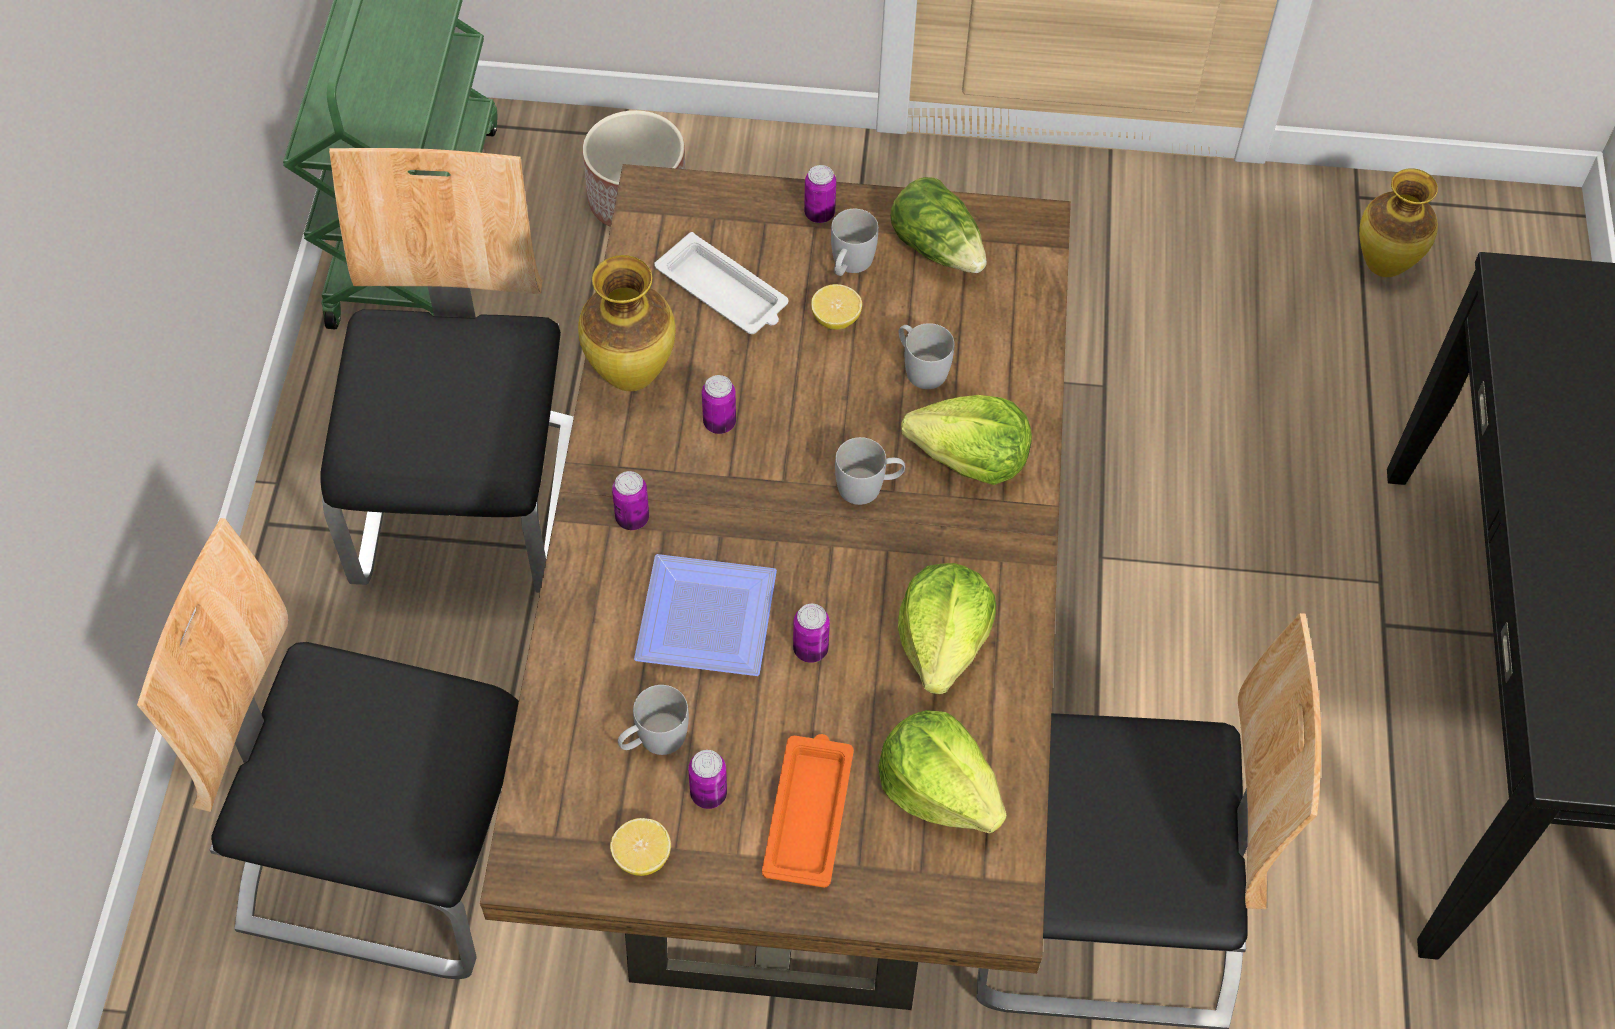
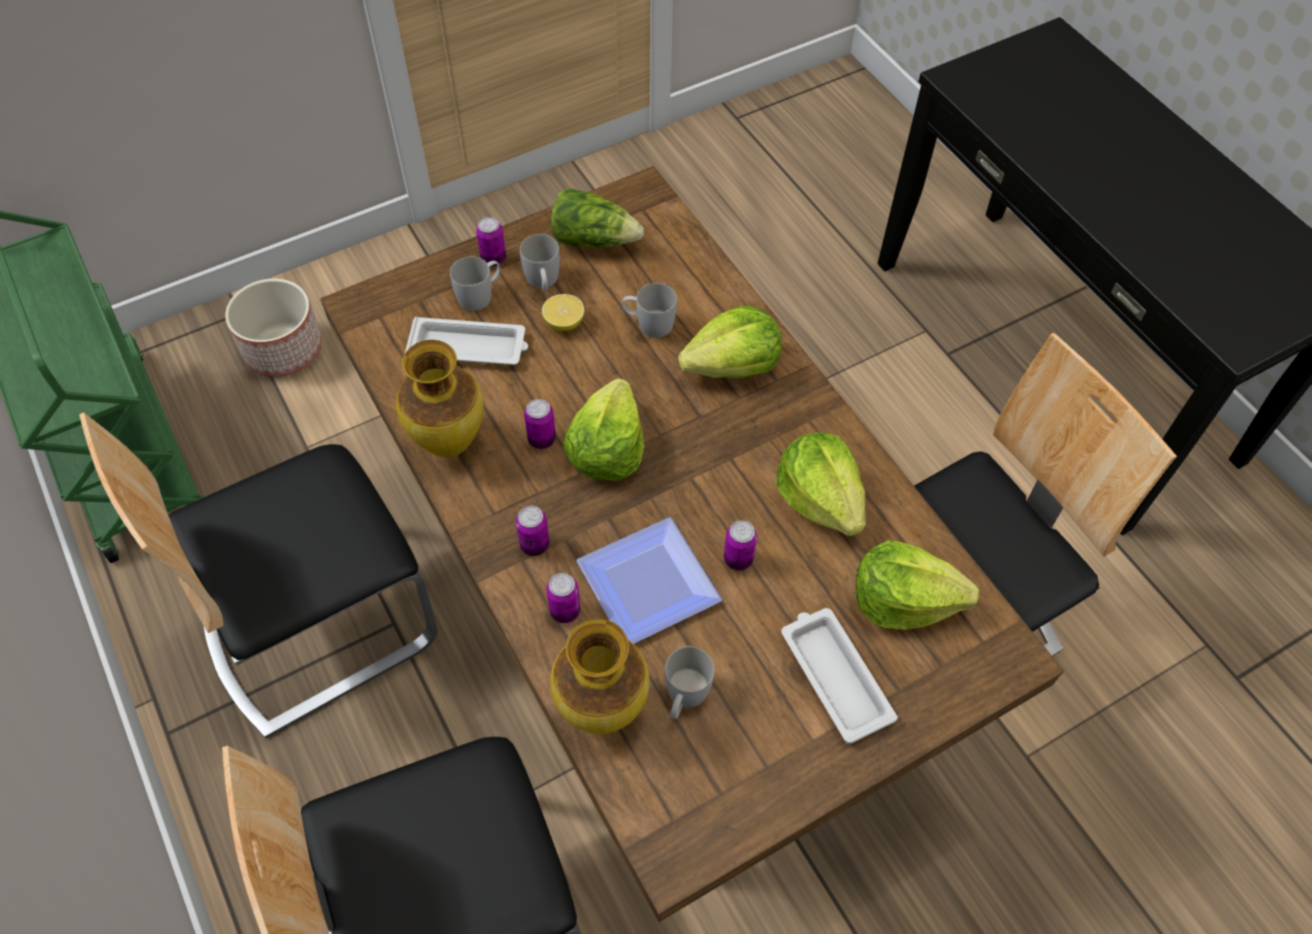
camera: 35 degrees left, 0 degrees up
(470, 504) = (317, 623): chair -> chair turned 90 degrees counterclockwise
(642, 857) = (748, 790): lemon -> none
(708, 794) = (756, 710): can -> can (565, 611)
(773, 469) = (606, 449): none -> lettuce
(808, 812) = (834, 675): orange tray -> white tray
(868, 486) = (682, 423): white mug -> white mug (480, 294)
(1383, 267) = (783, 150): vase -> vase (603, 712)

